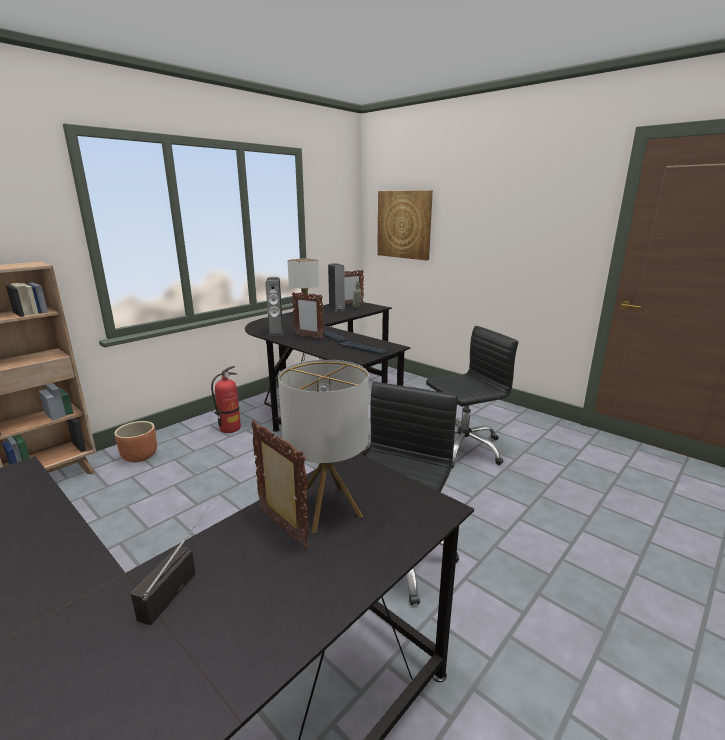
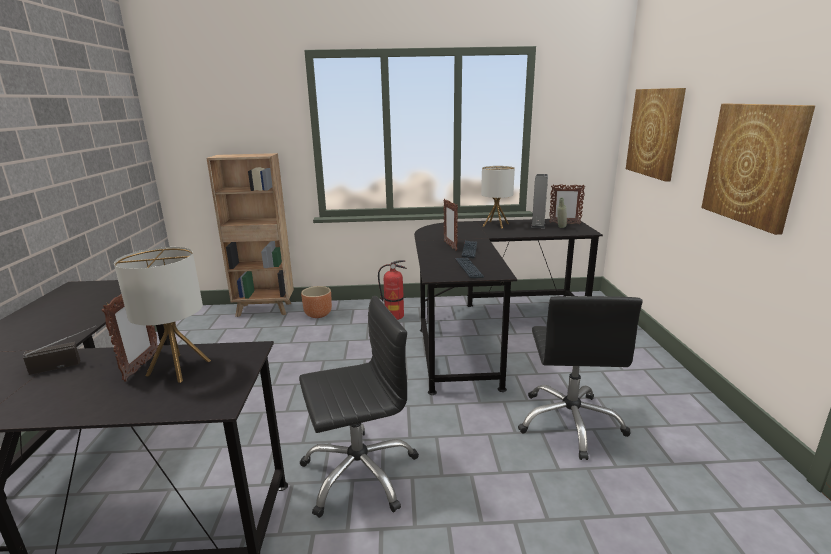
camera: 45 degrees right, 0 degrees up
(276, 333) = (433, 236): speaker -> none
(463, 447) = (570, 422): black office chair -> black office chair turned 75 degrees clockwise
(505, 241) = (753, 164): none -> picture

